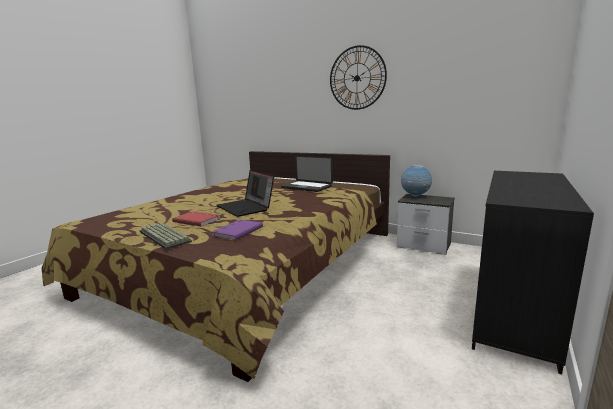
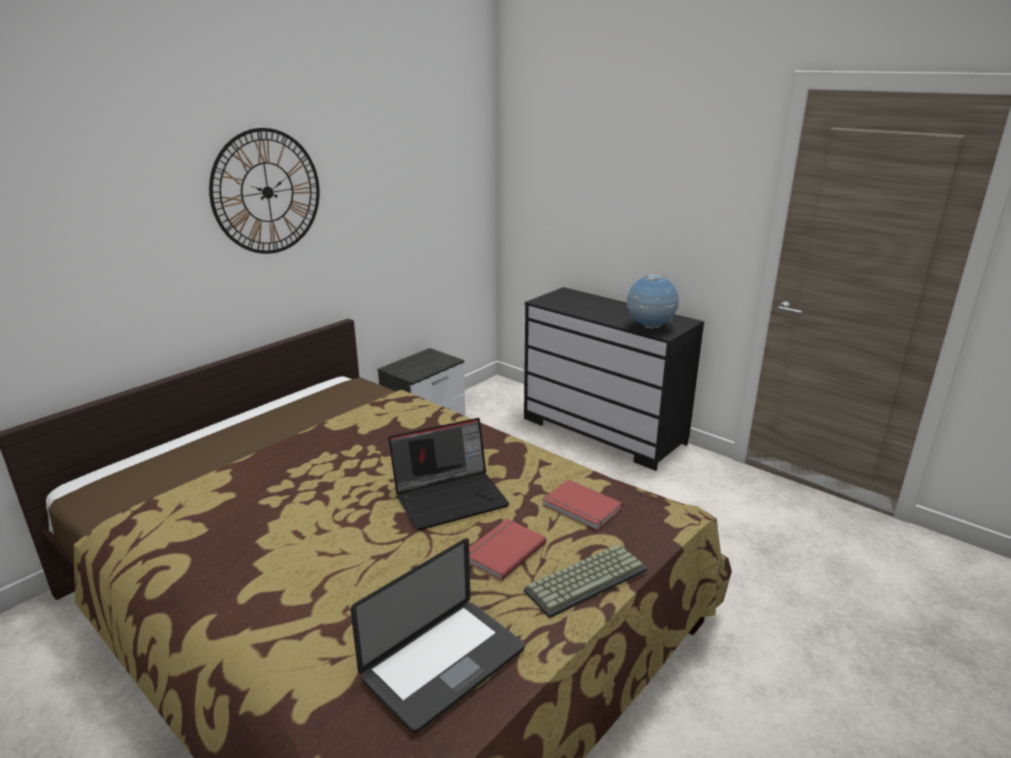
camera: 80 degrees left, 10 degrees up
(236, 231) = (580, 508): purple book -> red book
(306, 187) = (338, 429): laptop -> laptop (444, 664)
(415, 196) = (401, 367): globe -> globe (650, 327)

